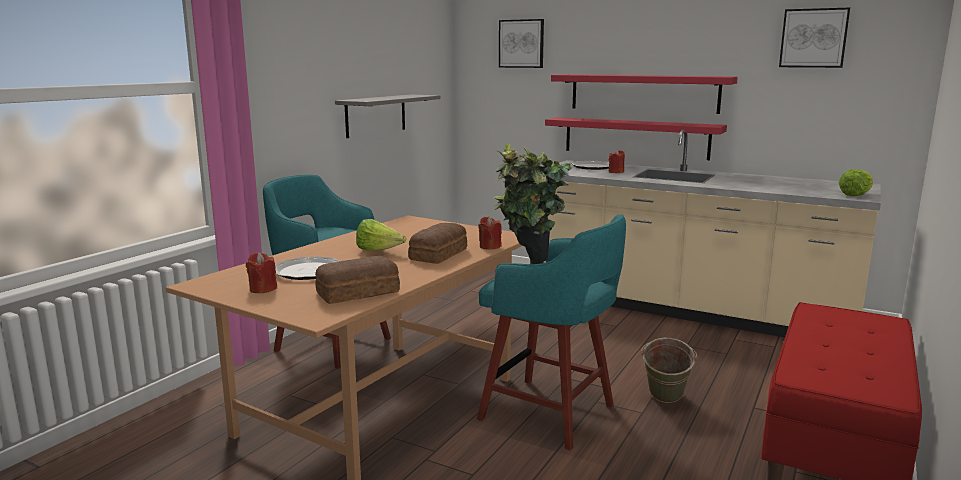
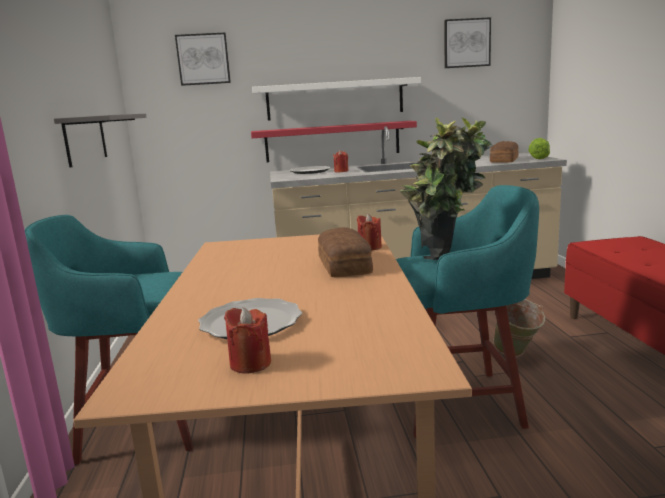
camera: 35 degrees left, 0 degrees up
(356, 292) = (378, 326): bread -> bread (503, 160)
(378, 251) = (273, 279): lettuce -> none
(643, 93) = (335, 99): red shelf -> white shelf

